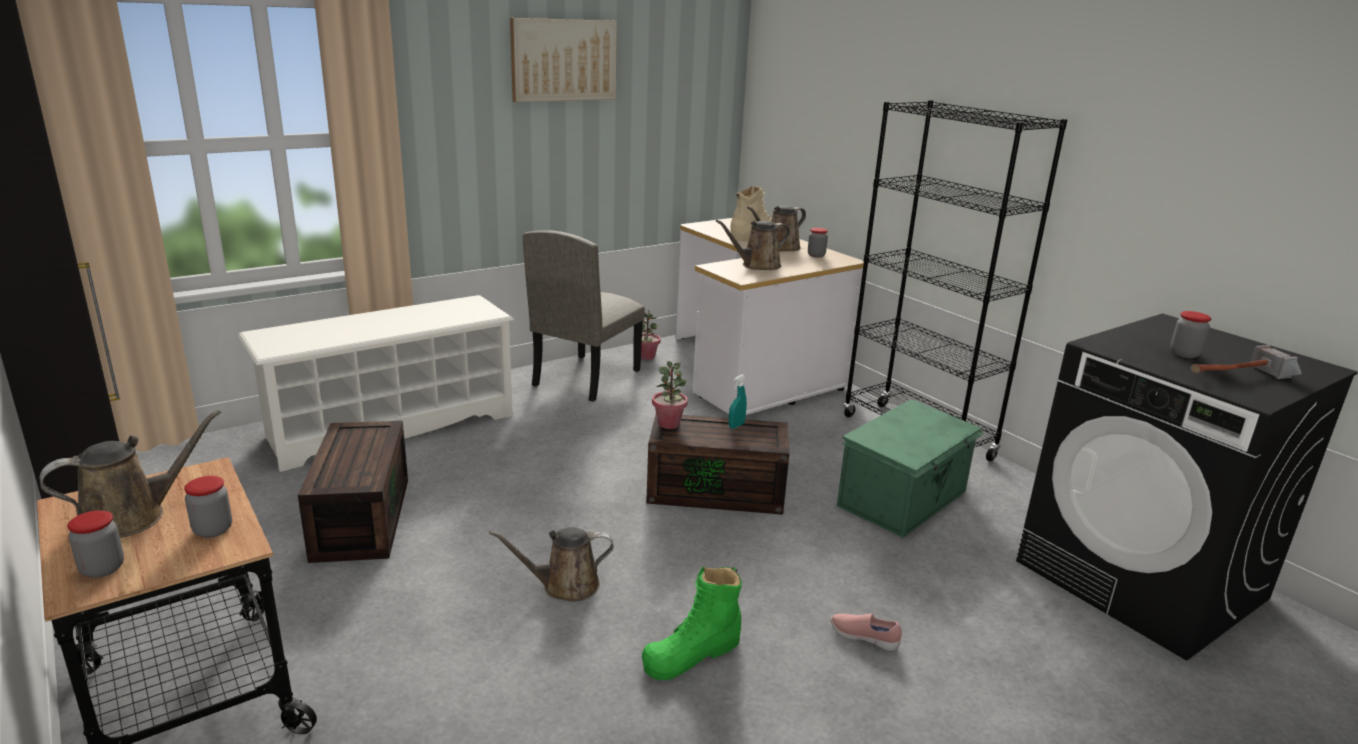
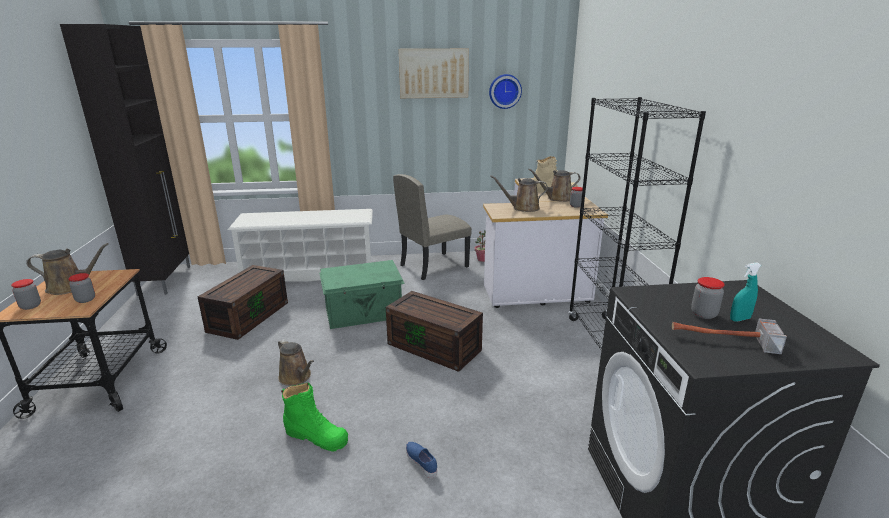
camera: 30 degrees right, 0 degrees up
(565, 586) = (296, 377): brown watering can -> brown watering can turned 150 degrees counterclockwise
(662, 89) = (504, 91): none -> wall clock
(669, 424) = (410, 298): potted plant -> none
(692, 653) = (316, 436): green boot -> green boot turned 150 degrees counterclockwise
(736, 425) = (448, 308): turquoise spray bottle -> turquoise spray bottle (740, 319)
(864, 638) = (422, 463): pink shoe -> blue shoe
(904, 499) = (552, 383): green storage box -> green storage box (364, 313)

